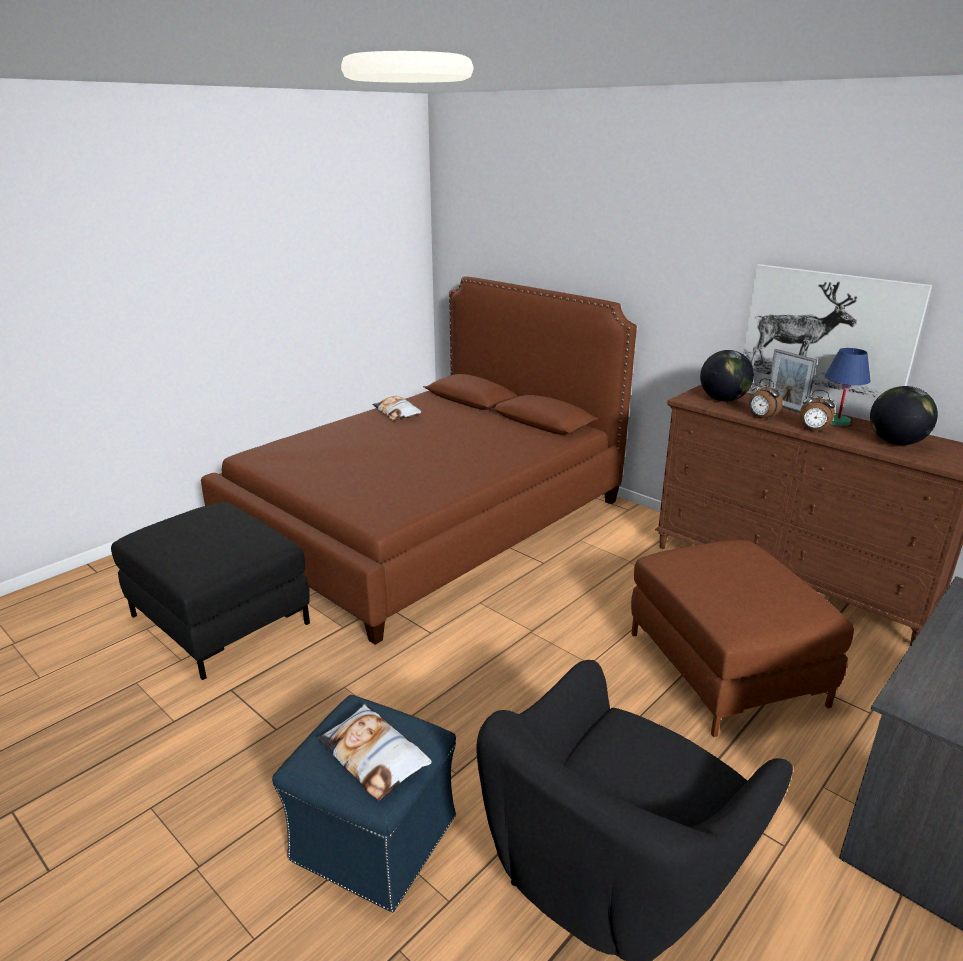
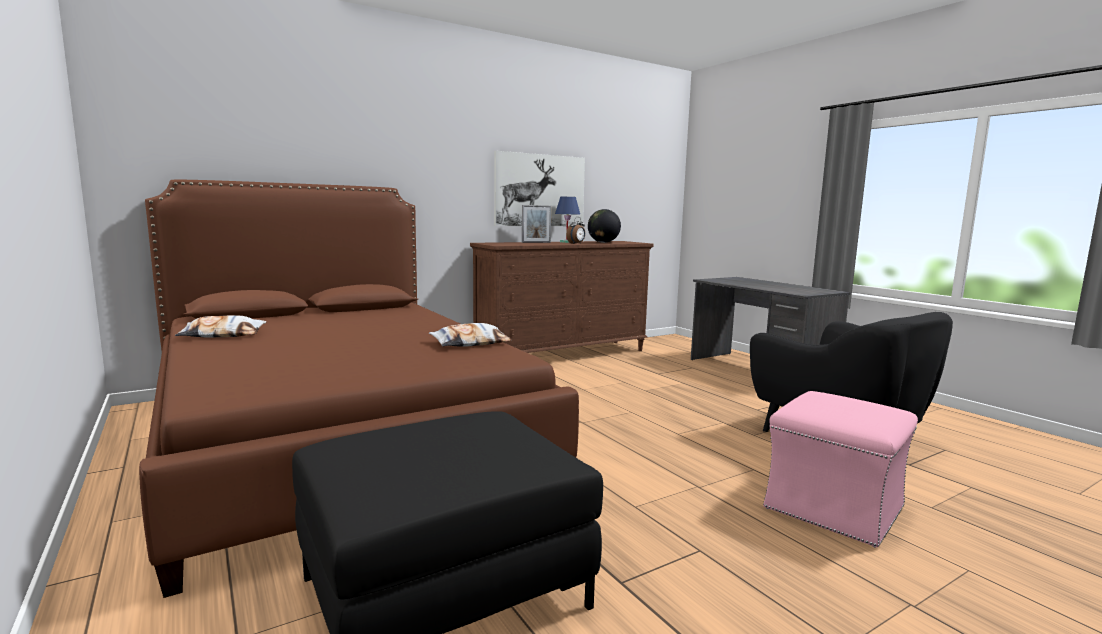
camera: 75 degrees left, 15 degrees down
(372, 837) = (833, 508): blue ottoman -> pink ottoman
(374, 756) = (855, 406): pillow -> pillow (470, 343)
(723, 400) = (508, 243): globe -> none
(725, 669) = (648, 383): brown ottoman -> none
(761, 418) = (548, 244): alarm clock -> none

